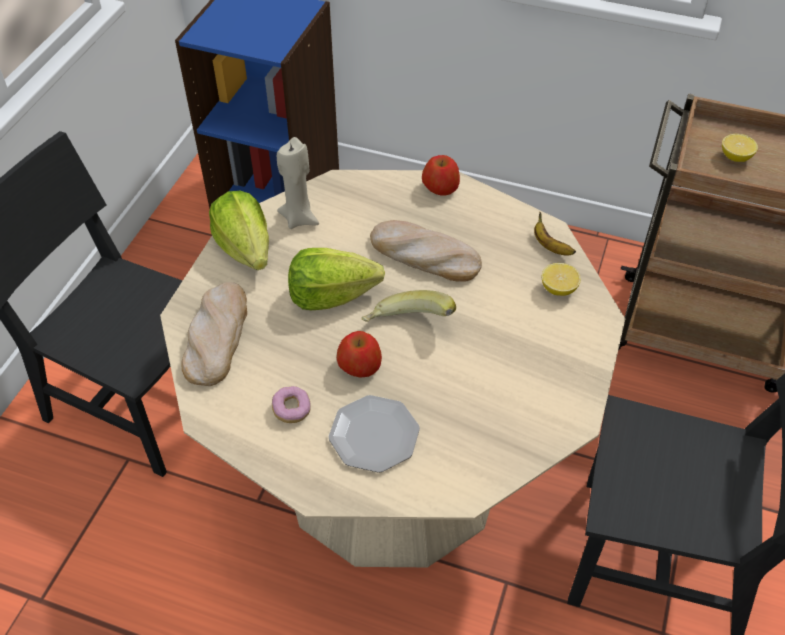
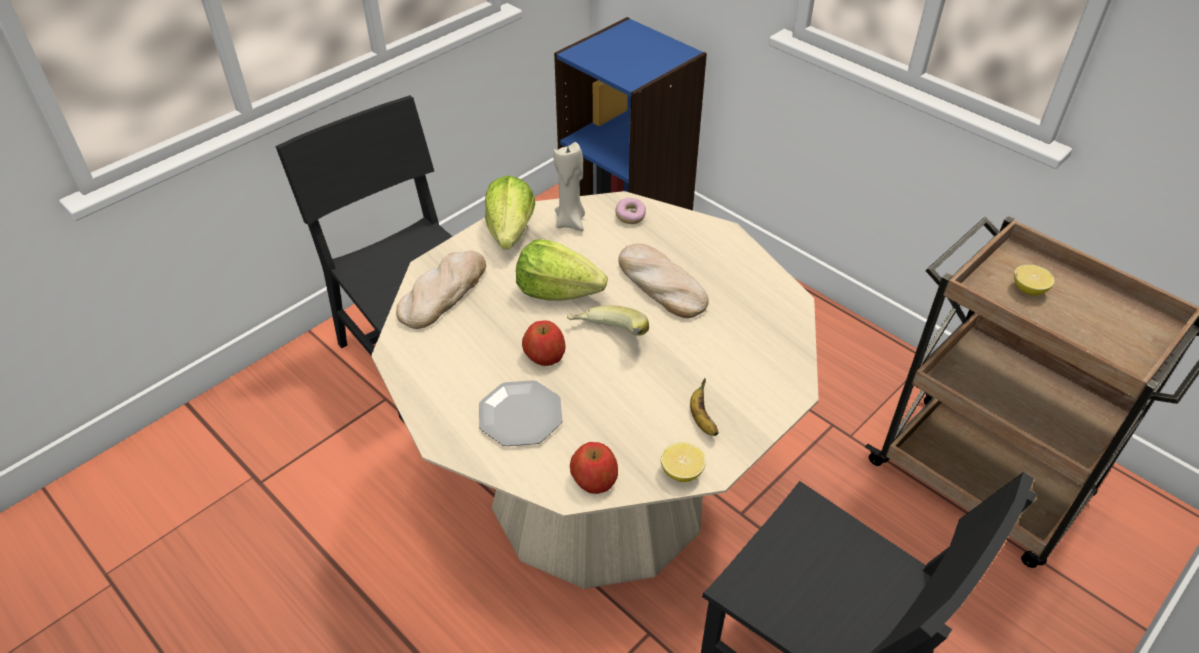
camera: 25 degrees right, 5 degrees down
(292, 410) = (465, 370): donut -> donut (630, 216)
(440, 187) = (712, 233): apple -> apple (594, 479)
(550, 246) = (784, 313): banana -> banana (701, 419)
(558, 289) = (768, 352): lemon -> lemon (682, 472)

